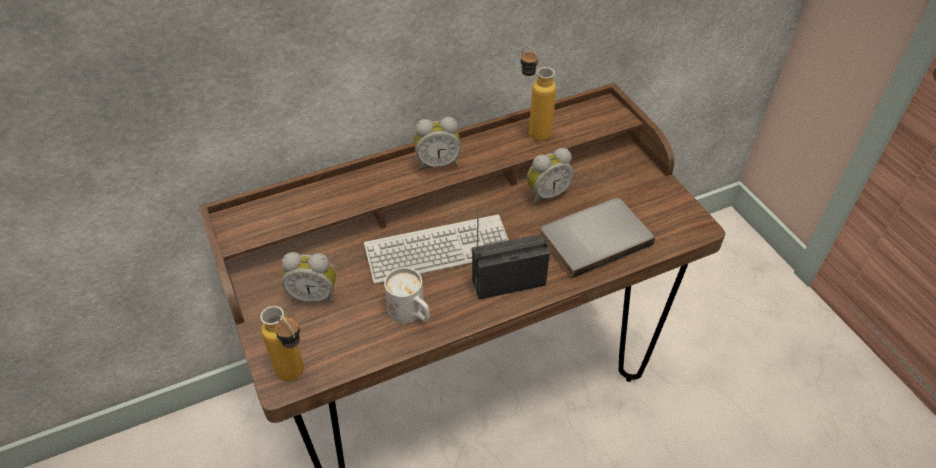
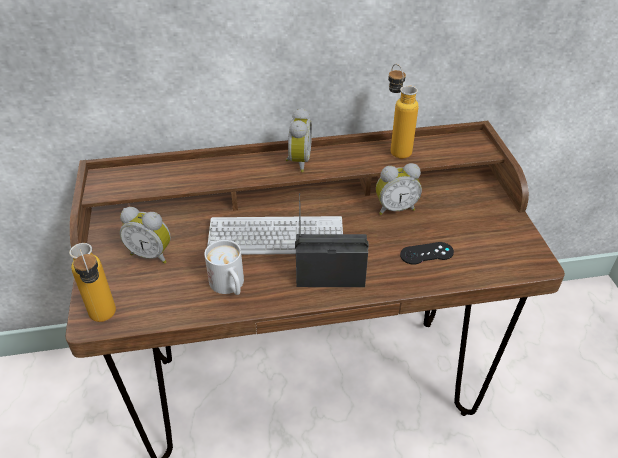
camera: 15 degrees right, 5 degrees down
(437, 163) = (297, 161): alarm clock -> alarm clock turned 90 degrees counterclockwise
(593, 237) = (426, 253): grey book -> black game controller

